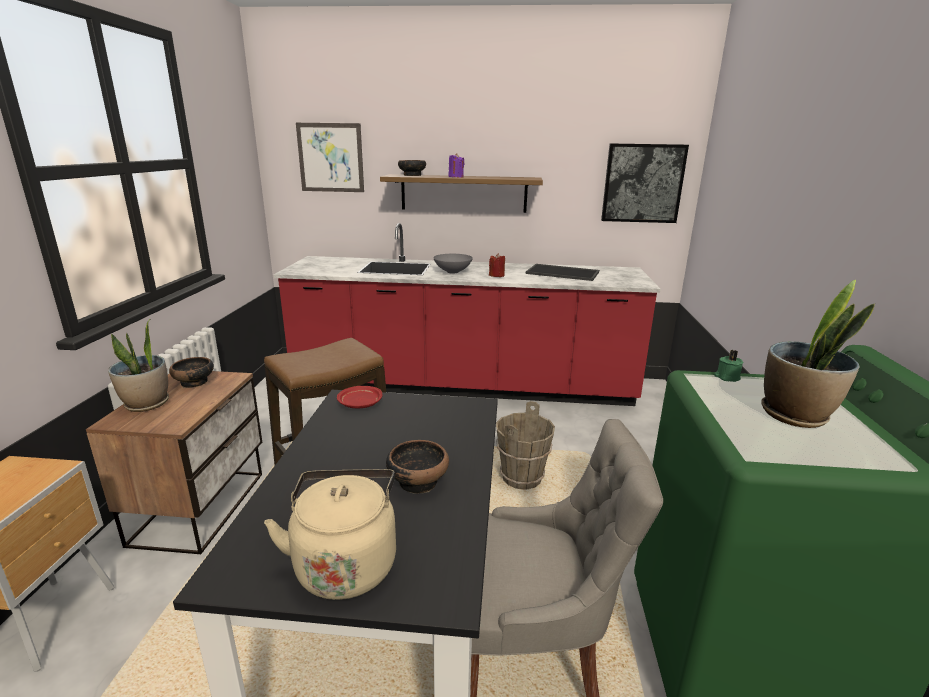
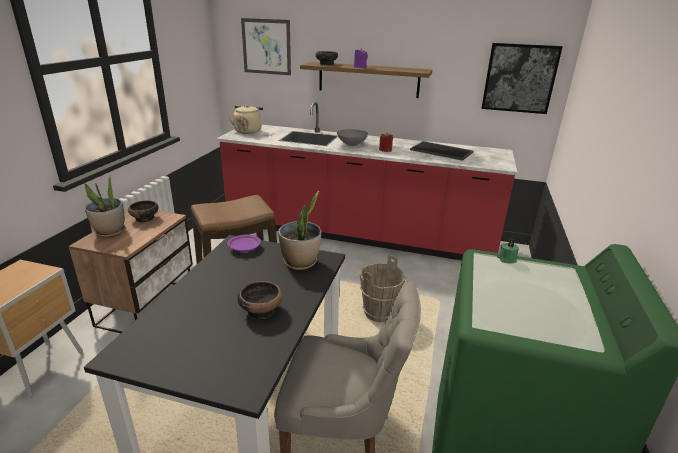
camera: 10 degrees right, 5 degrees up
(346, 563) = (192, 358): beige kettle -> beige kettle (248, 131)
(360, 404) = (244, 248): red plate -> purple plate
(795, 415) = (539, 296): potted plant -> potted plant (300, 262)

